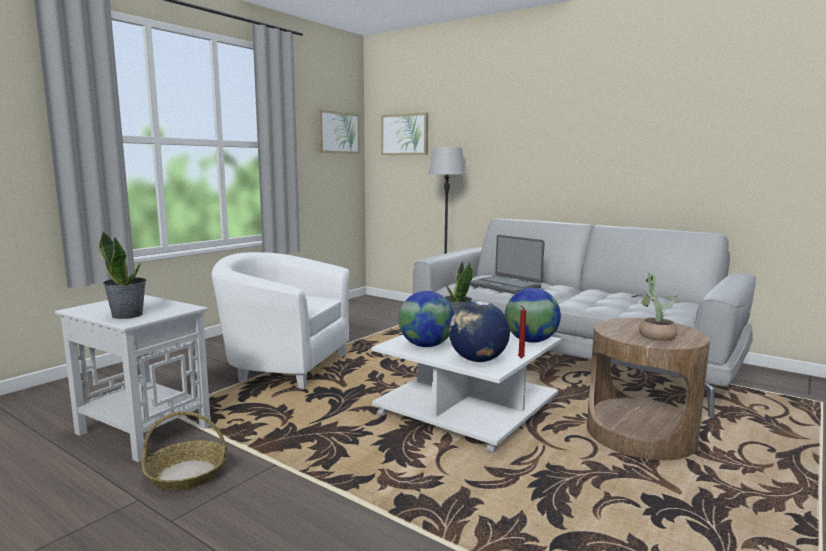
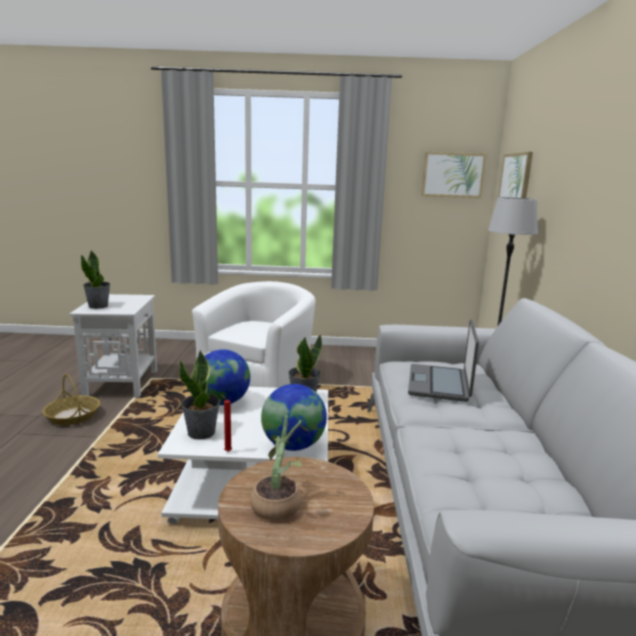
camera: 55 degrees right, 5 degrees up
(283, 366) = (259, 381): white armchair -> white armchair turned 45 degrees clockwise
(477, 360) = (202, 432): globe -> potted plant

